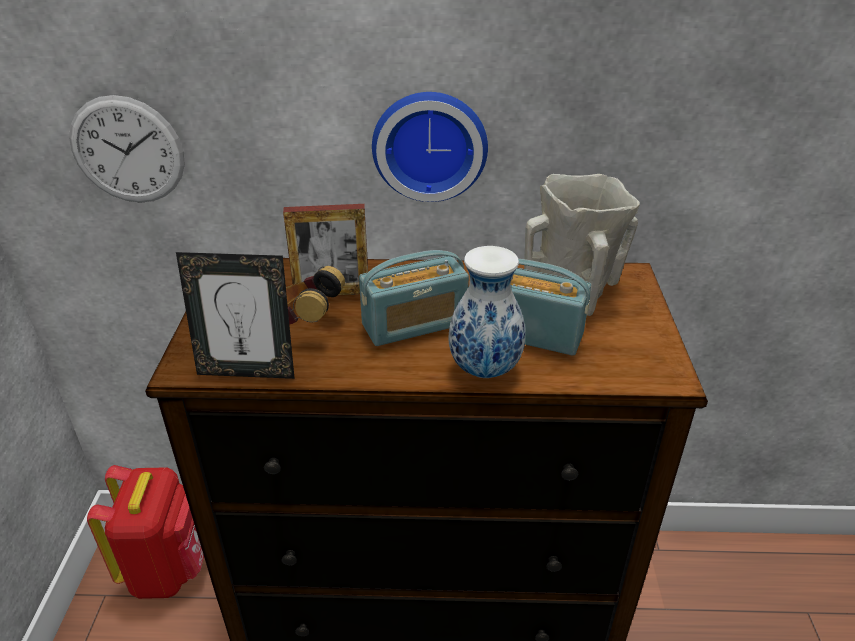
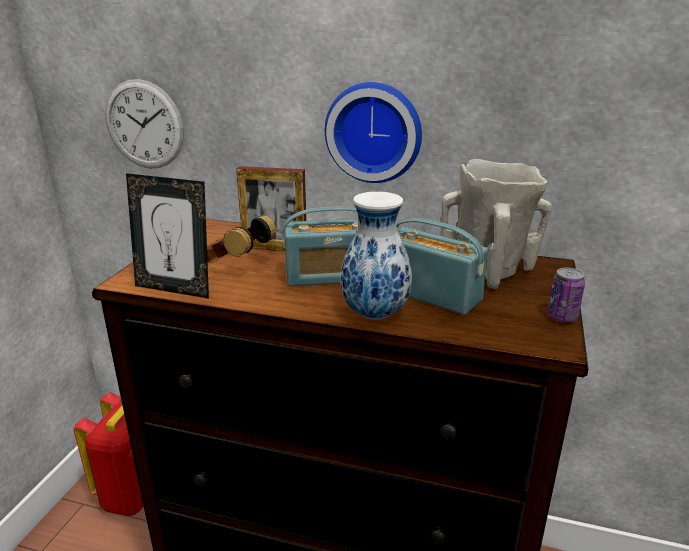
camera: 15 degrees right, 10 degrees down
(665, 342) = (562, 317): none -> can

